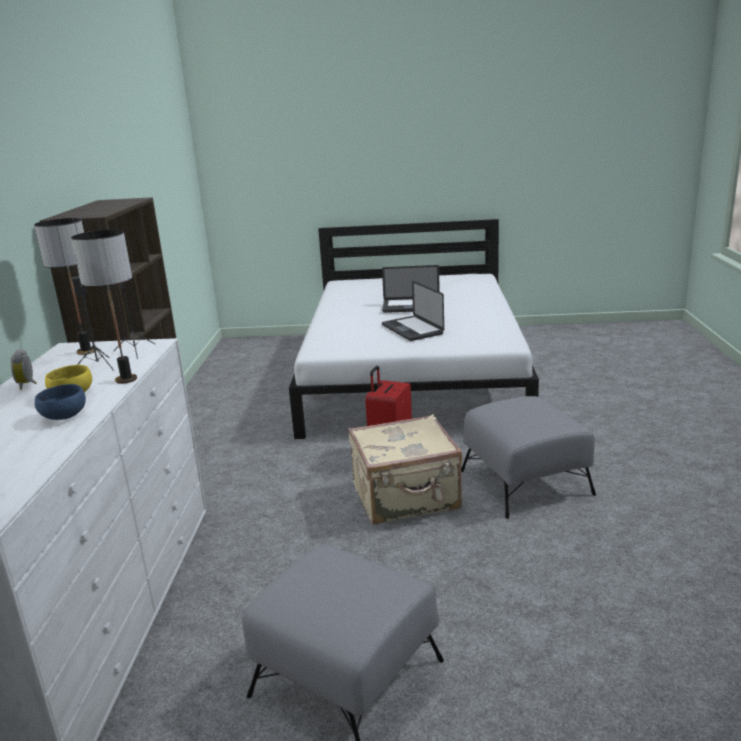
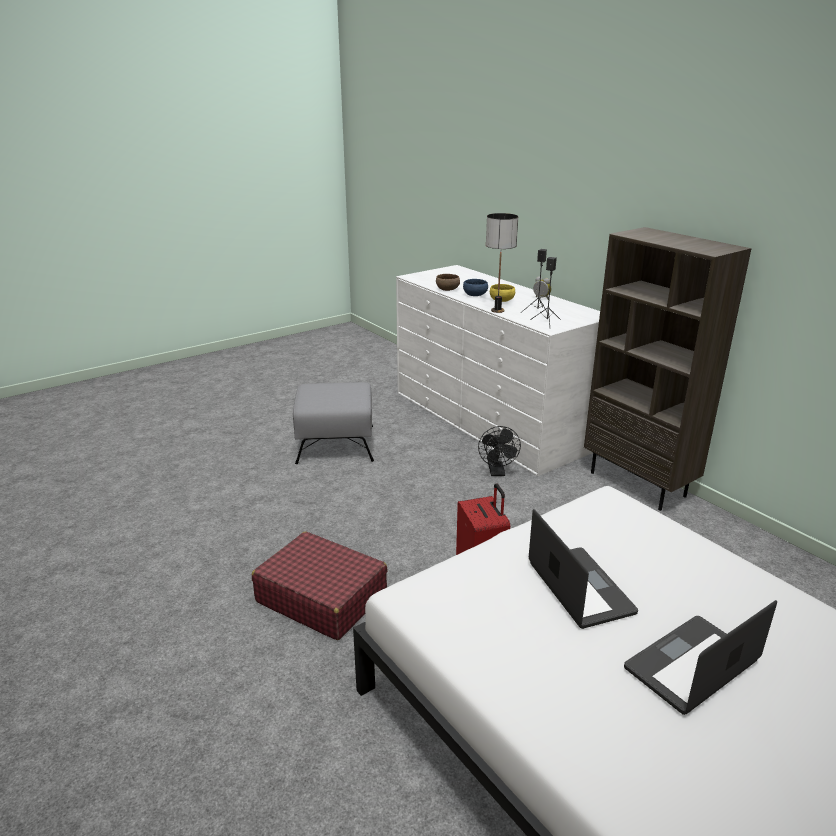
camera: 140 degrees right, 5 degrees up
(54, 444) = (447, 289): none -> brown bowl
(86, 351) = (576, 316): table lamp -> none
(231, 531) = (497, 472): none -> black fan
(406, 498) = (411, 540): beige suitcase -> none
(412, 329) = (580, 588): laptop -> laptop turned 45 degrees clockwise
(525, 483) = (321, 597): grey ottoman -> red suitcase

